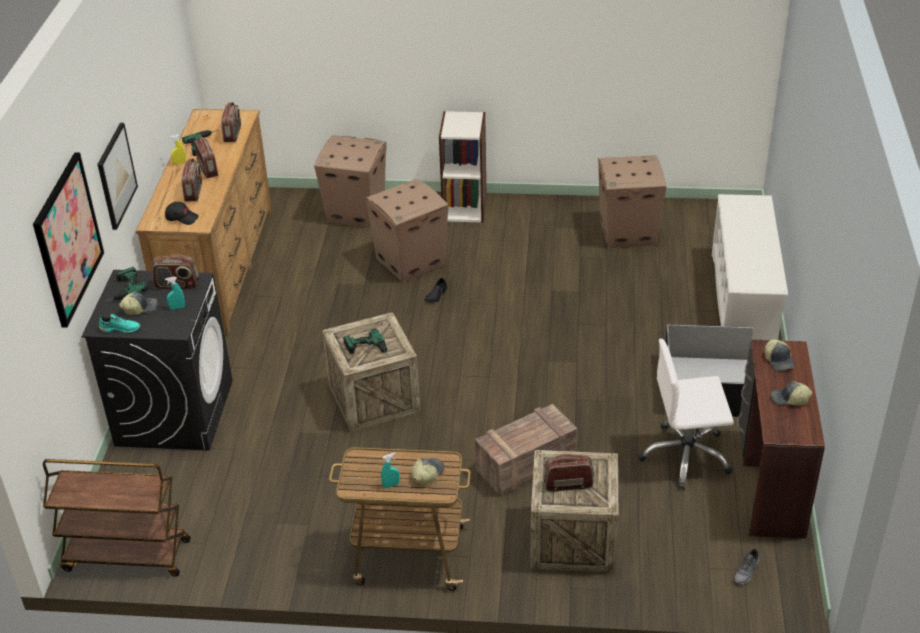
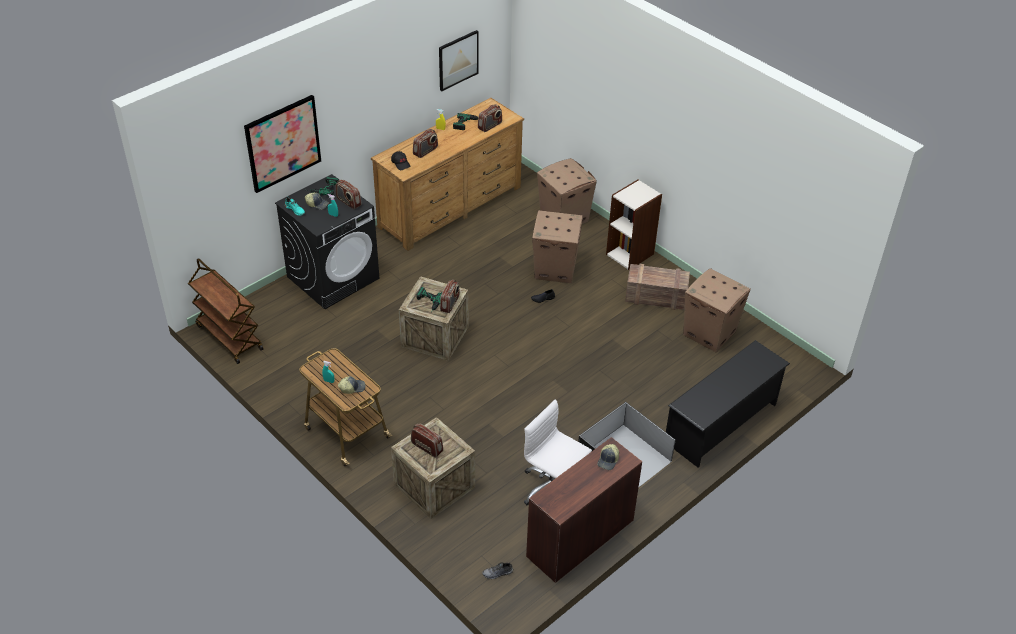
camera: 40 degrees right, 5 degrees up
(116, 175) = (361, 119): picture -> picture (458, 60)
(208, 169) = (450, 141): radio -> radio (450, 304)
(527, 464) = (464, 429): crate -> crate (656, 297)
(743, 300) = (721, 423): white shoe rack -> black shoe rack
(789, 399) = (580, 485): cap -> none

